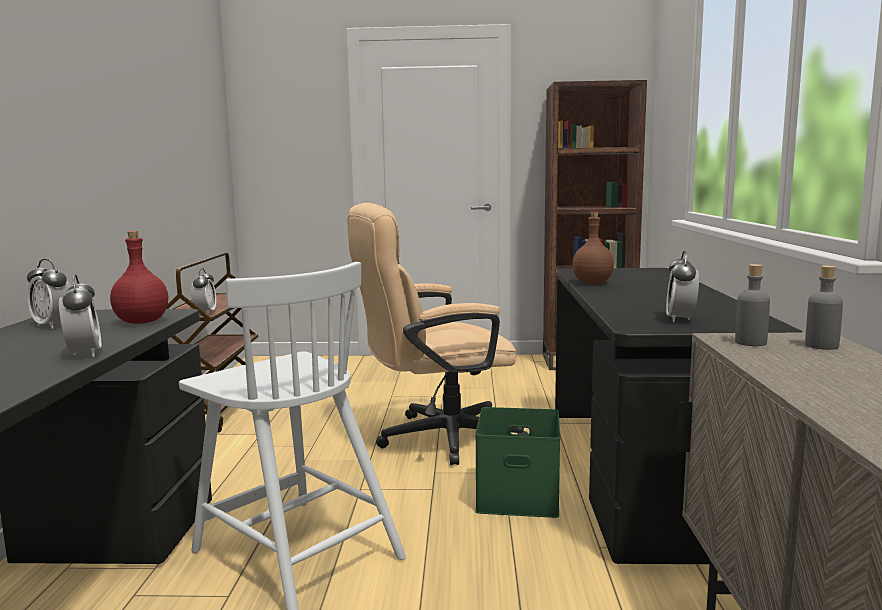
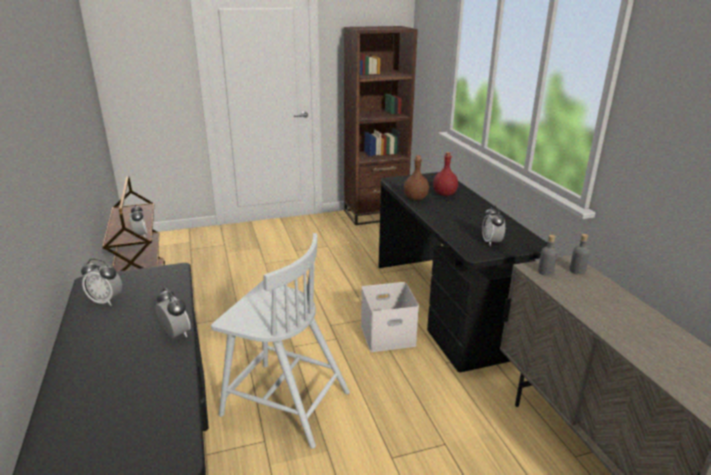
camera: 20 degrees left, 15 degrees up
(141, 322) = (167, 287): red bottle -> red bottle (444, 194)
(436, 438) = (315, 297): beige office chair -> none
(520, 496) = (388, 334): green storage box -> white storage box

